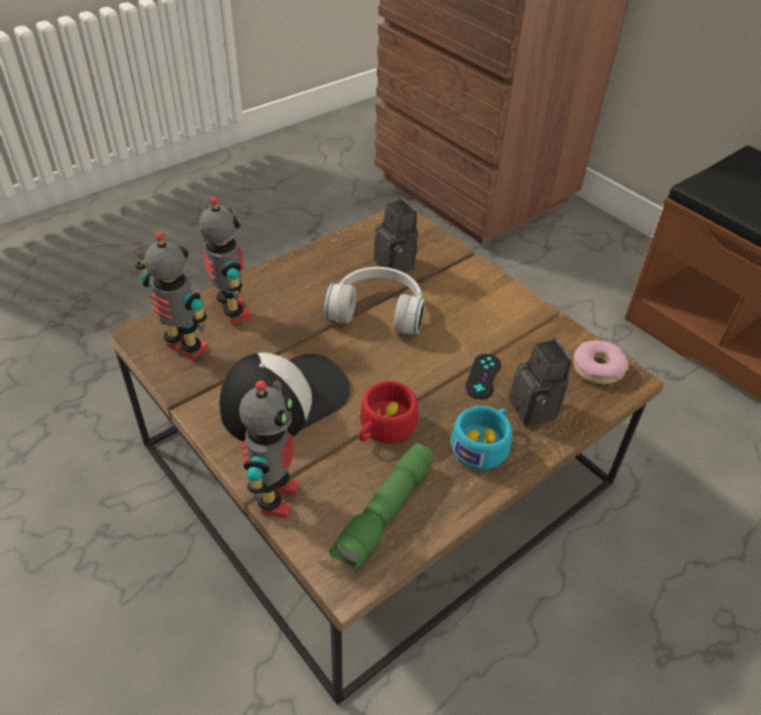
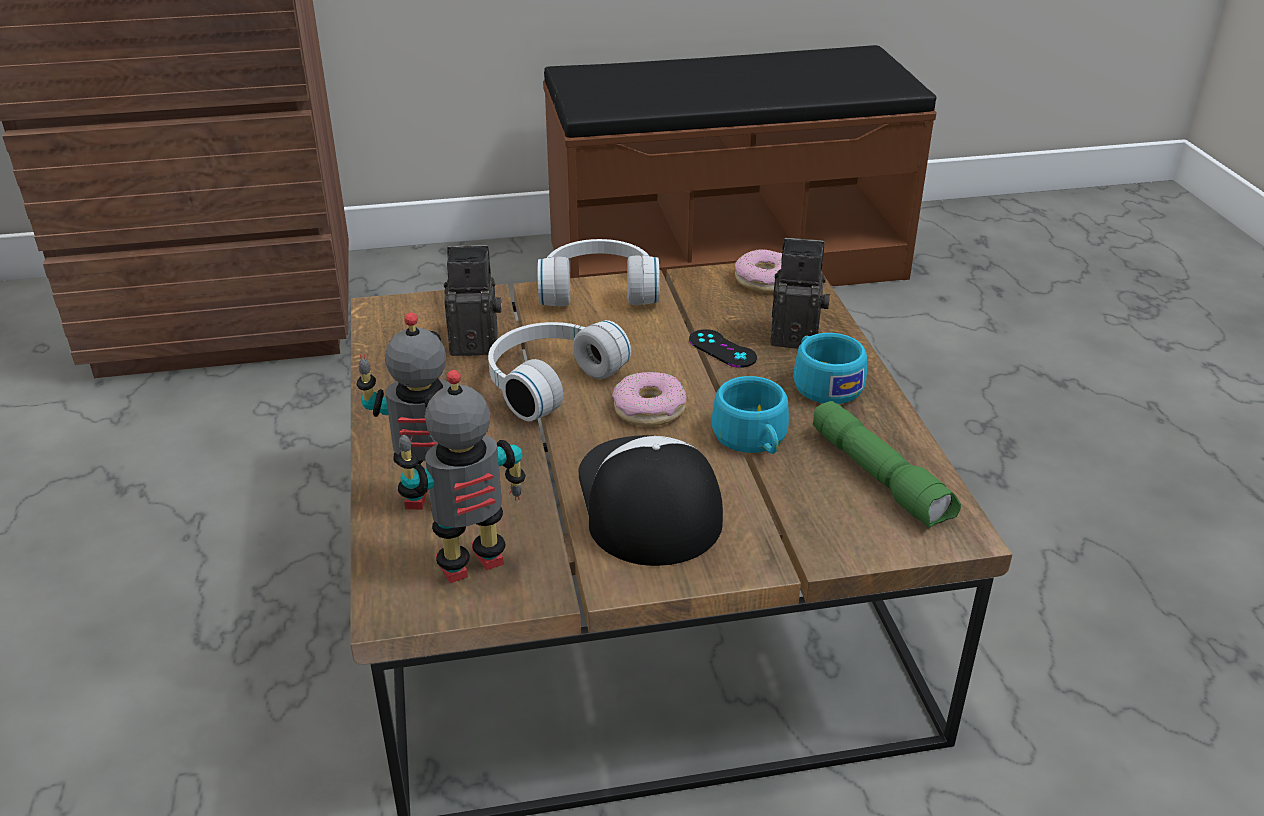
camera: 60 degrees left, 10 degrees down
(276, 498) = (810, 553): toy robot -> none
(382, 365) = (649, 409): none -> donut
(383, 428) = (753, 440): red cup -> turquoise cup
(504, 291) = (598, 289): none -> white headphones

